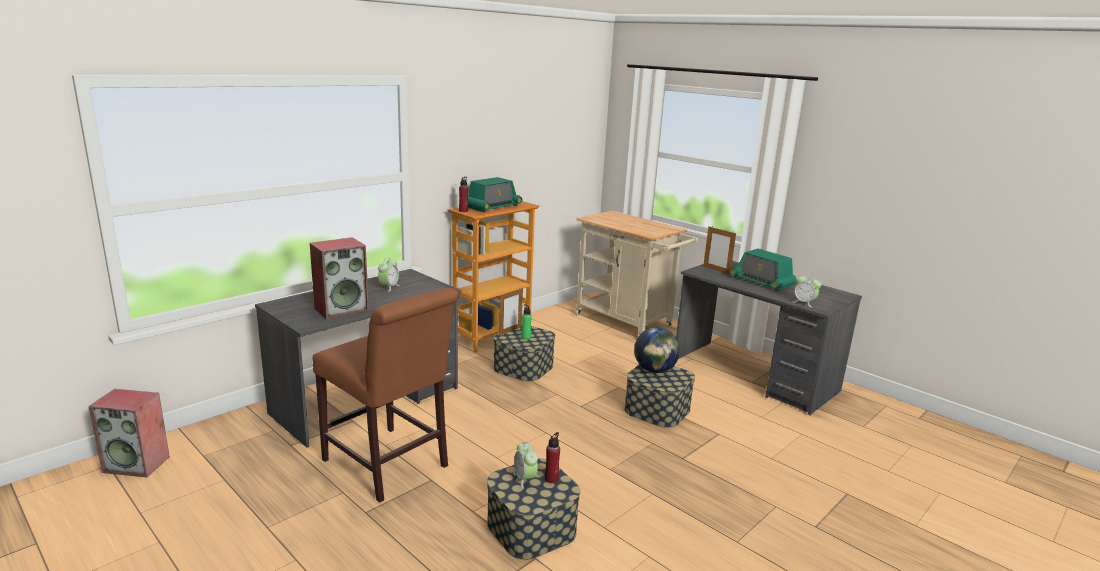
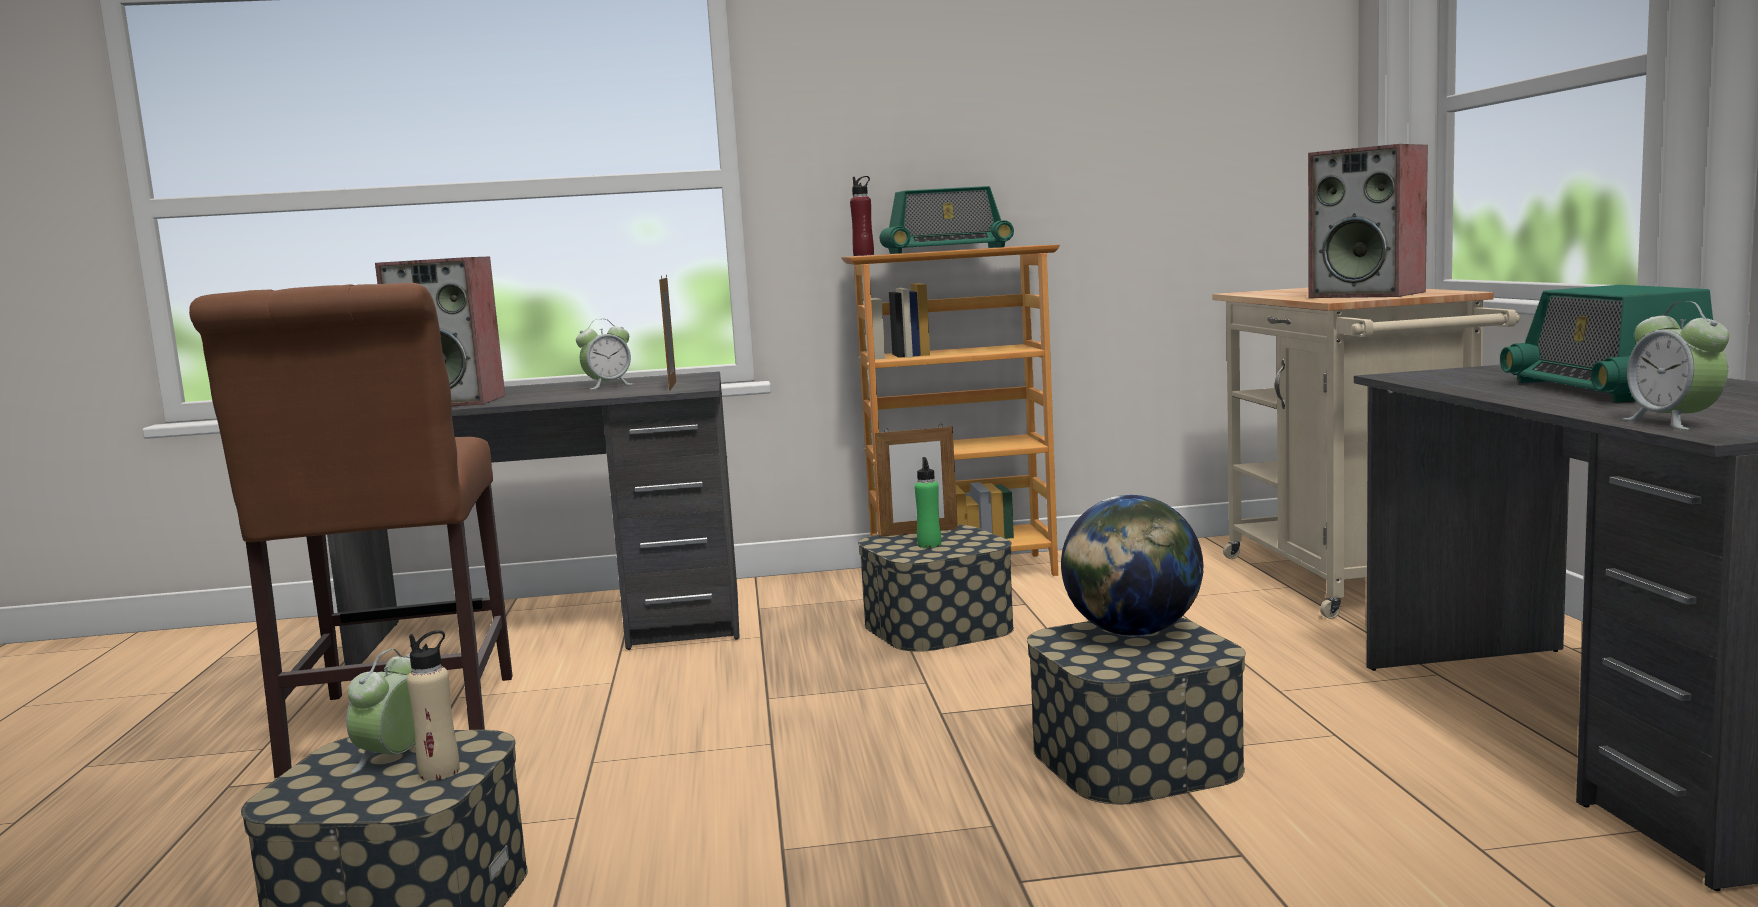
camera: 40 degrees right, 10 degrees down
(137, 464) = (141, 651): speaker -> speaker (1369, 295)
(551, 479) = (439, 772): red bottle -> beige bottle
(716, 270) = (1486, 373): picture frame -> picture frame (672, 386)

